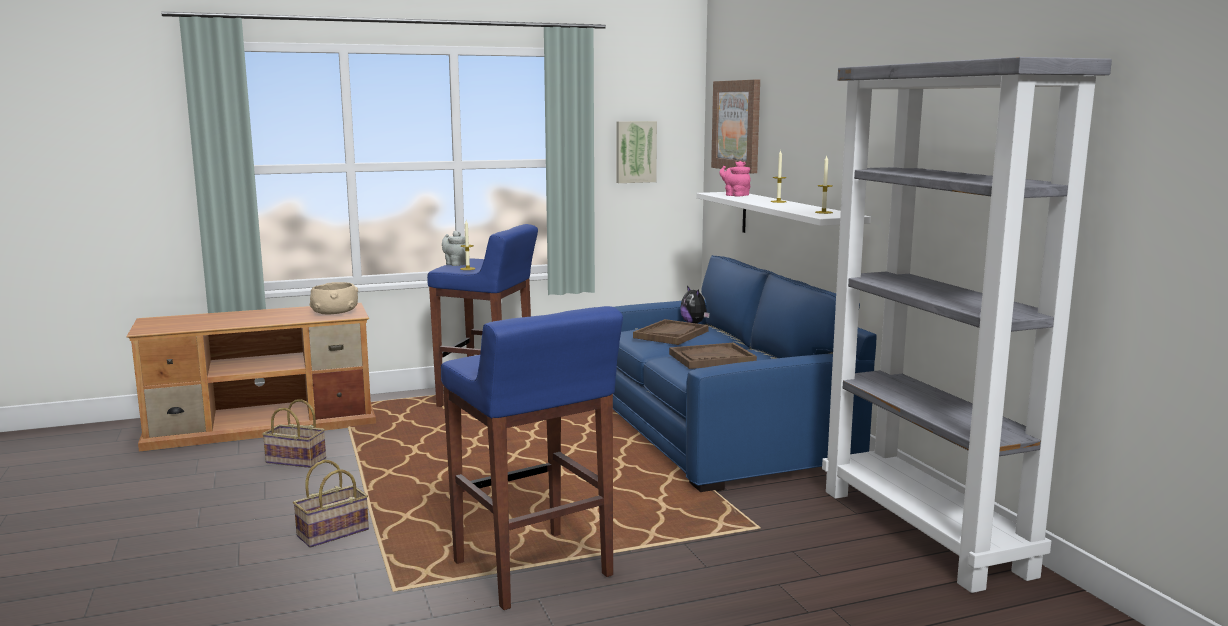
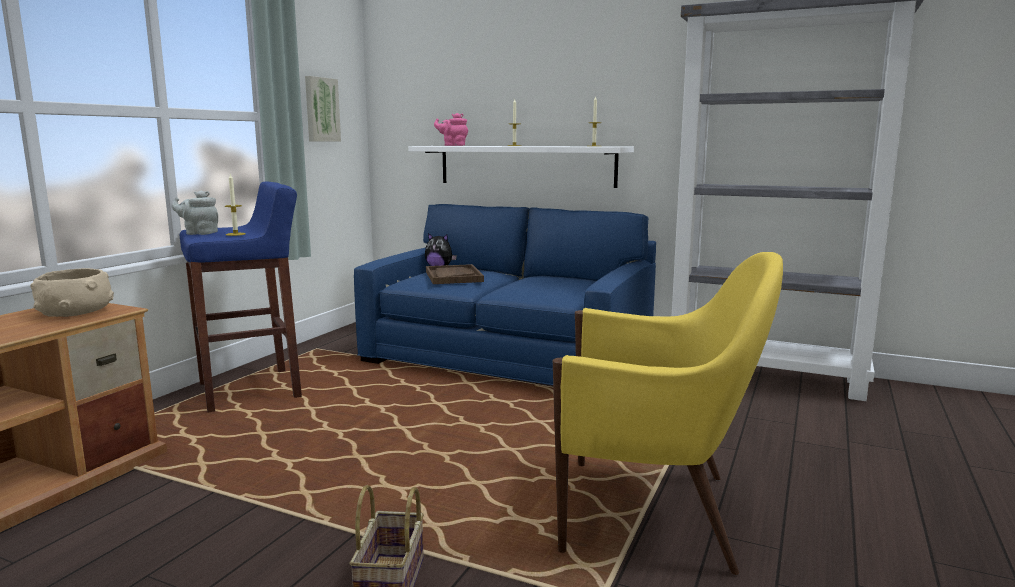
camera: 45 degrees left, 0 degrees up
(294, 461) = (137, 532): basket -> none
(533, 570) = (652, 513): blue stool -> yellow armchair
(711, 358) = (539, 285): brown tray -> none
(737, 125) = (425, 84): picture -> none

